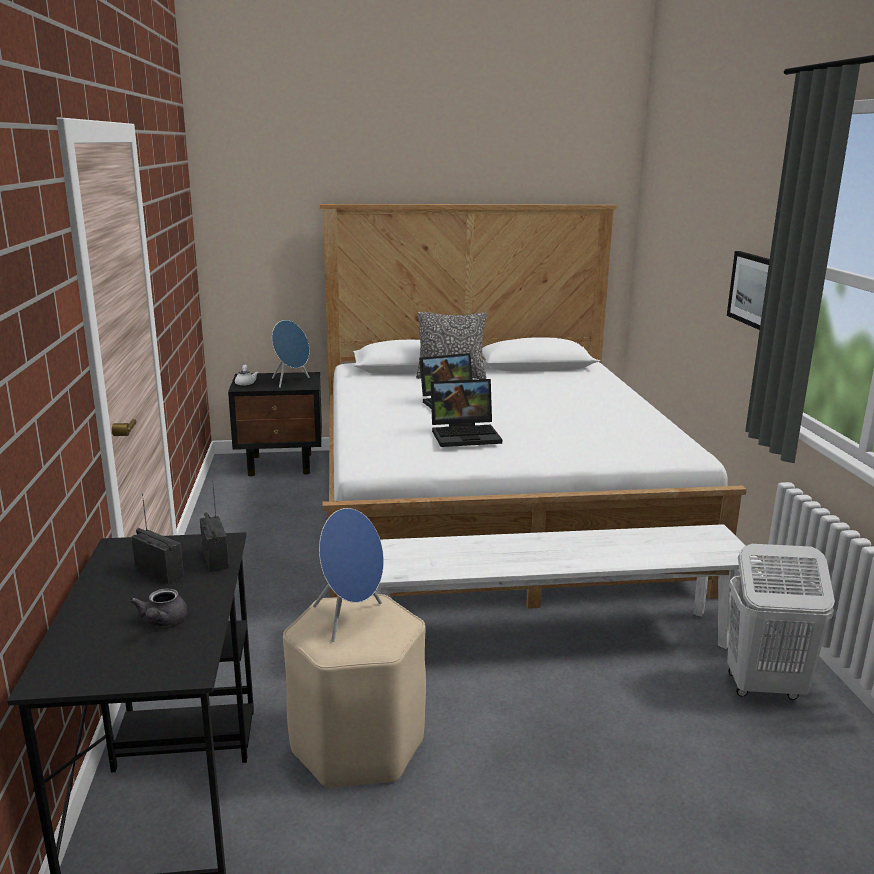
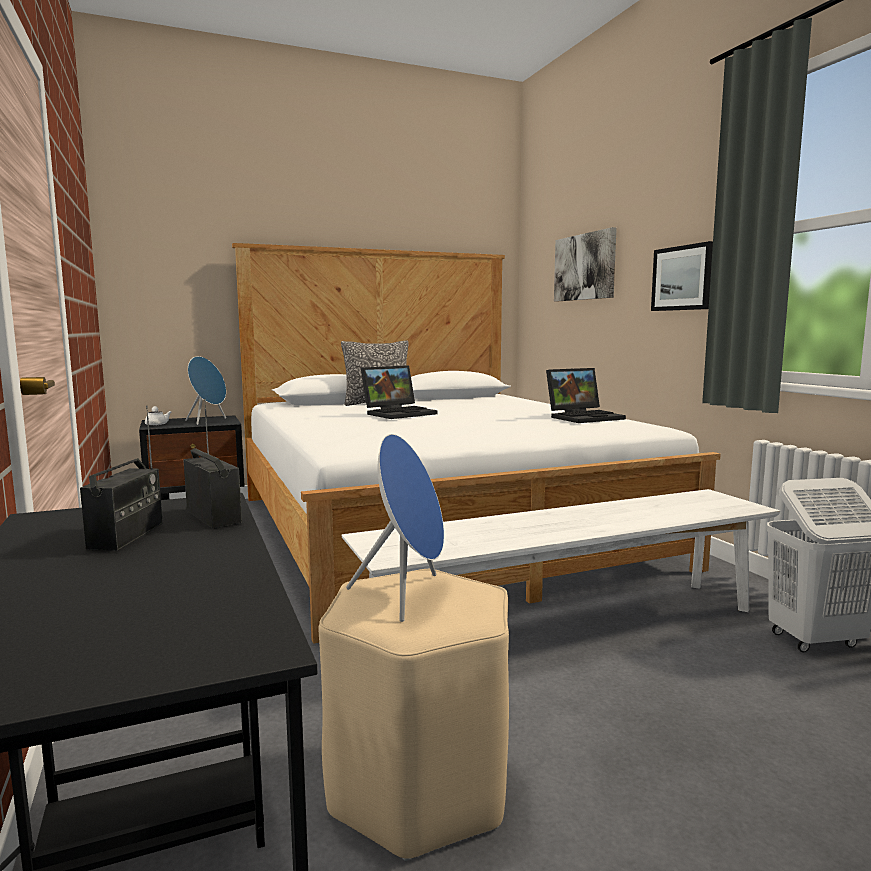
camera: 15 degrees left, 10 degrees down
(159, 572) = (127, 536): radio -> radio turned 75 degrees clockwise
(162, 622) = (160, 587): grey teapot -> none
(466, 434) = (435, 426): laptop -> laptop (584, 417)
(685, 242) = (585, 267): none -> picture

